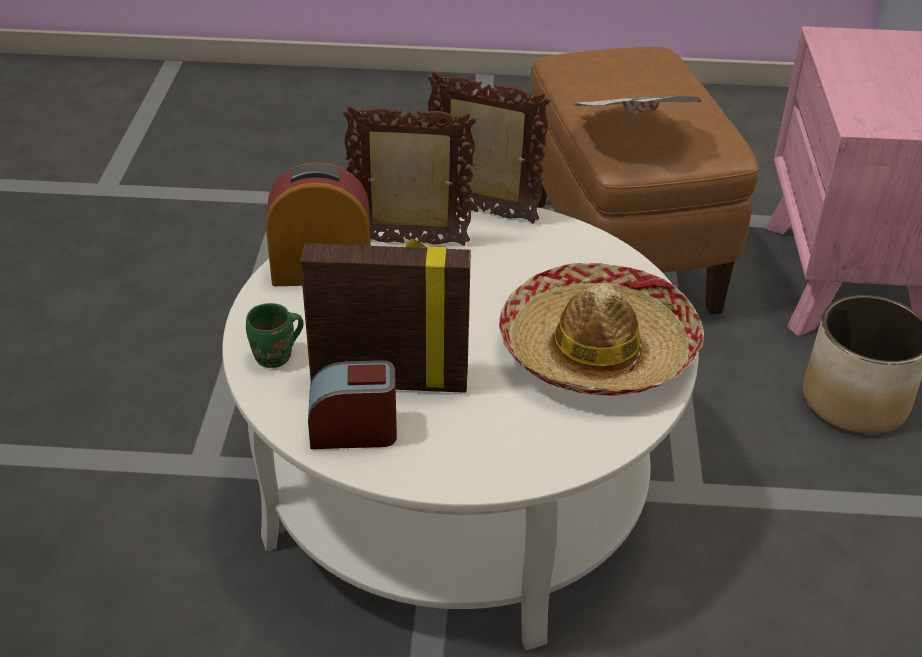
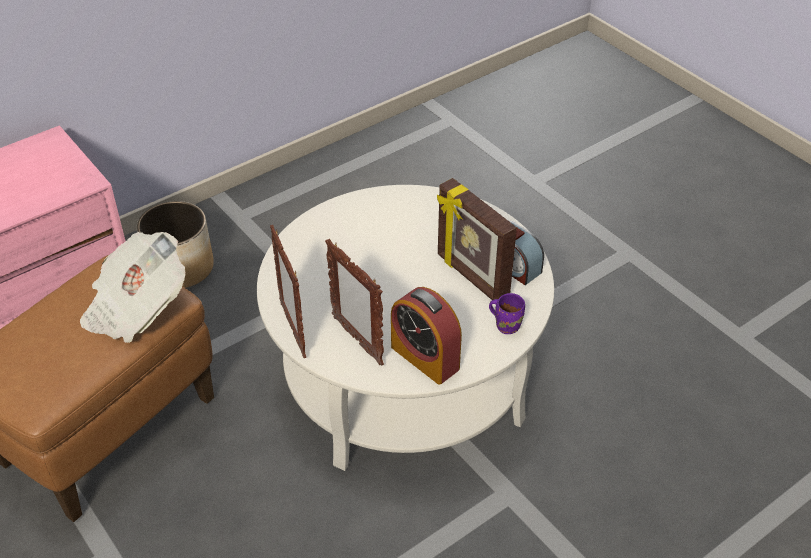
camera: 130 degrees left, 5 degrees up
(276, 357) = (507, 325): green mug -> purple mug
(597, 349) = (368, 226): hat -> none

